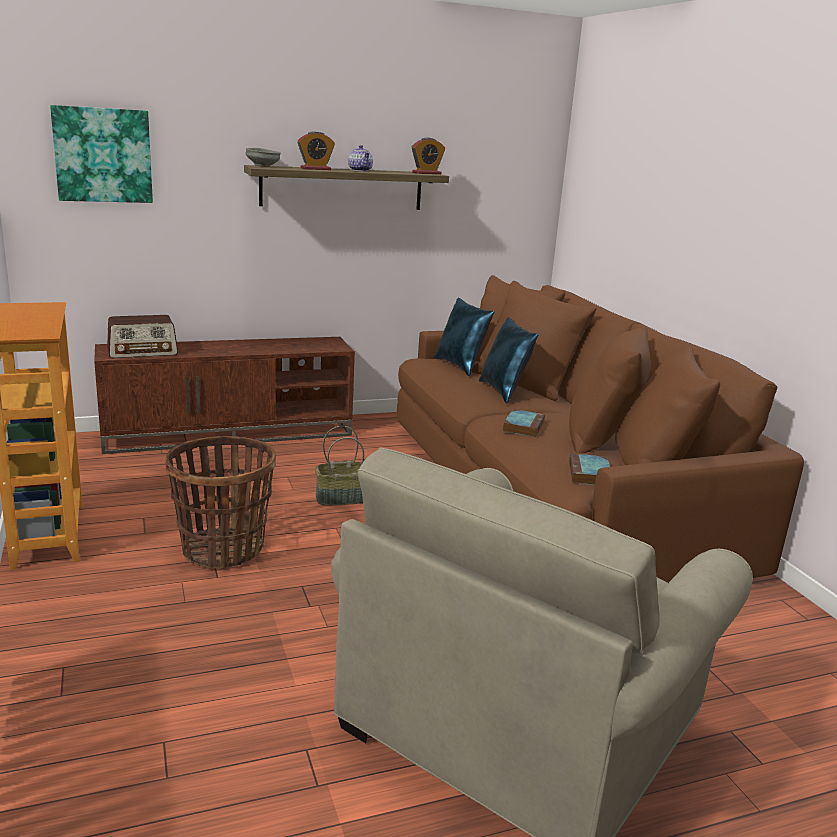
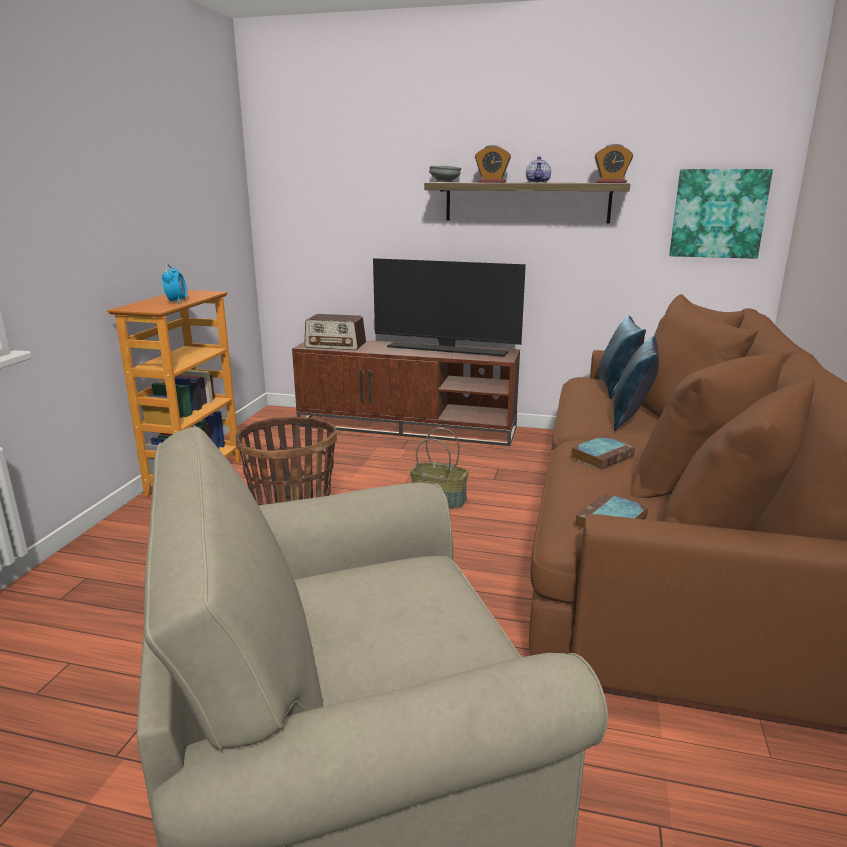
camera: 35 degrees right, 0 degrees up
(39, 321) = (177, 301): none -> alarm clock
(103, 155) = (321, 178): picture -> picture (718, 213)
(273, 344) = (447, 350): none -> television

